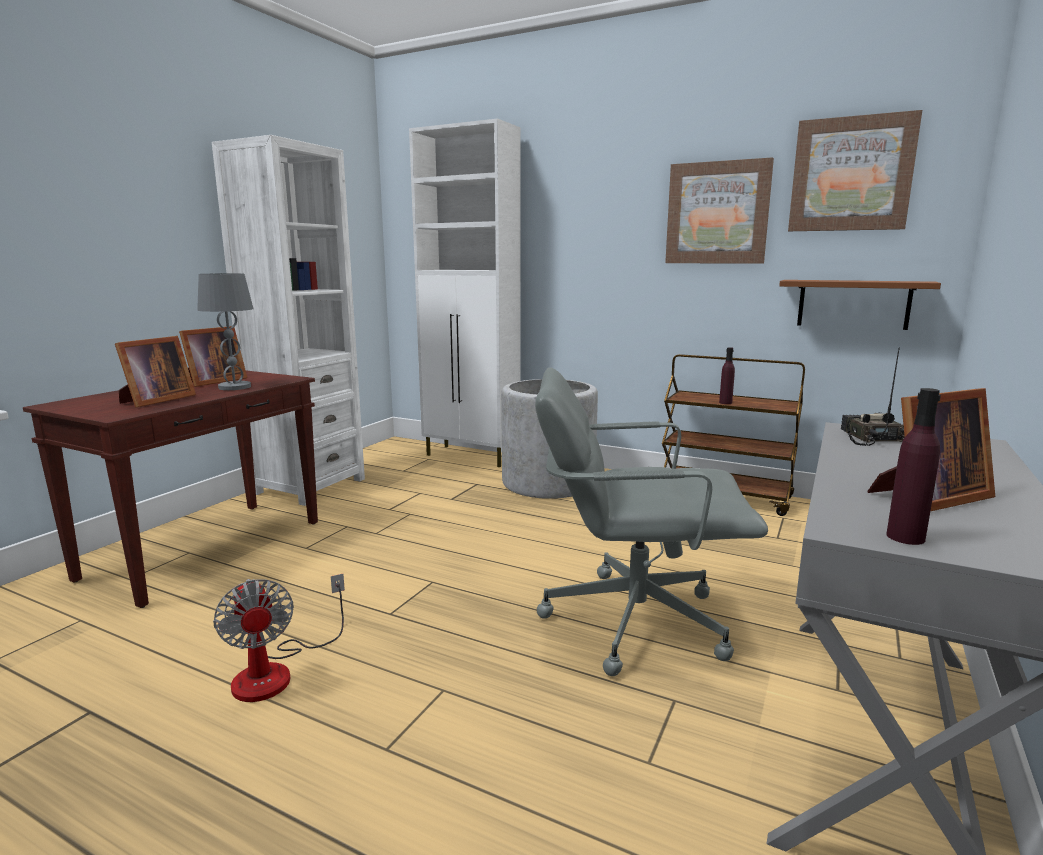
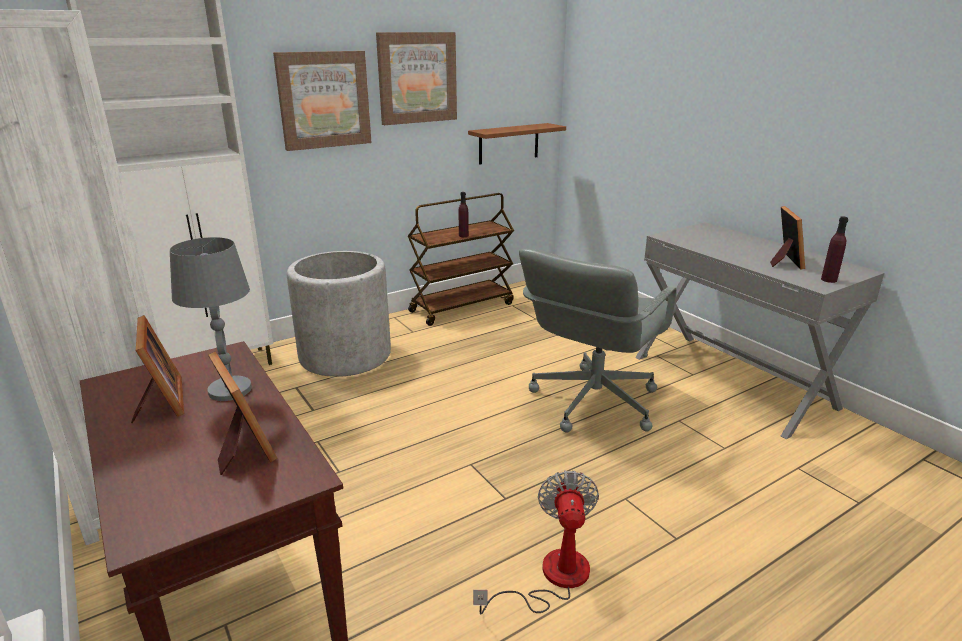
camera: 60 degrees left, 10 degrees up
(277, 671) = (551, 578): fan -> fan turned 90 degrees counterclockwise
(851, 174) = (500, 48): picture -> picture (324, 100)
(868, 437) = (685, 238): radio -> none

